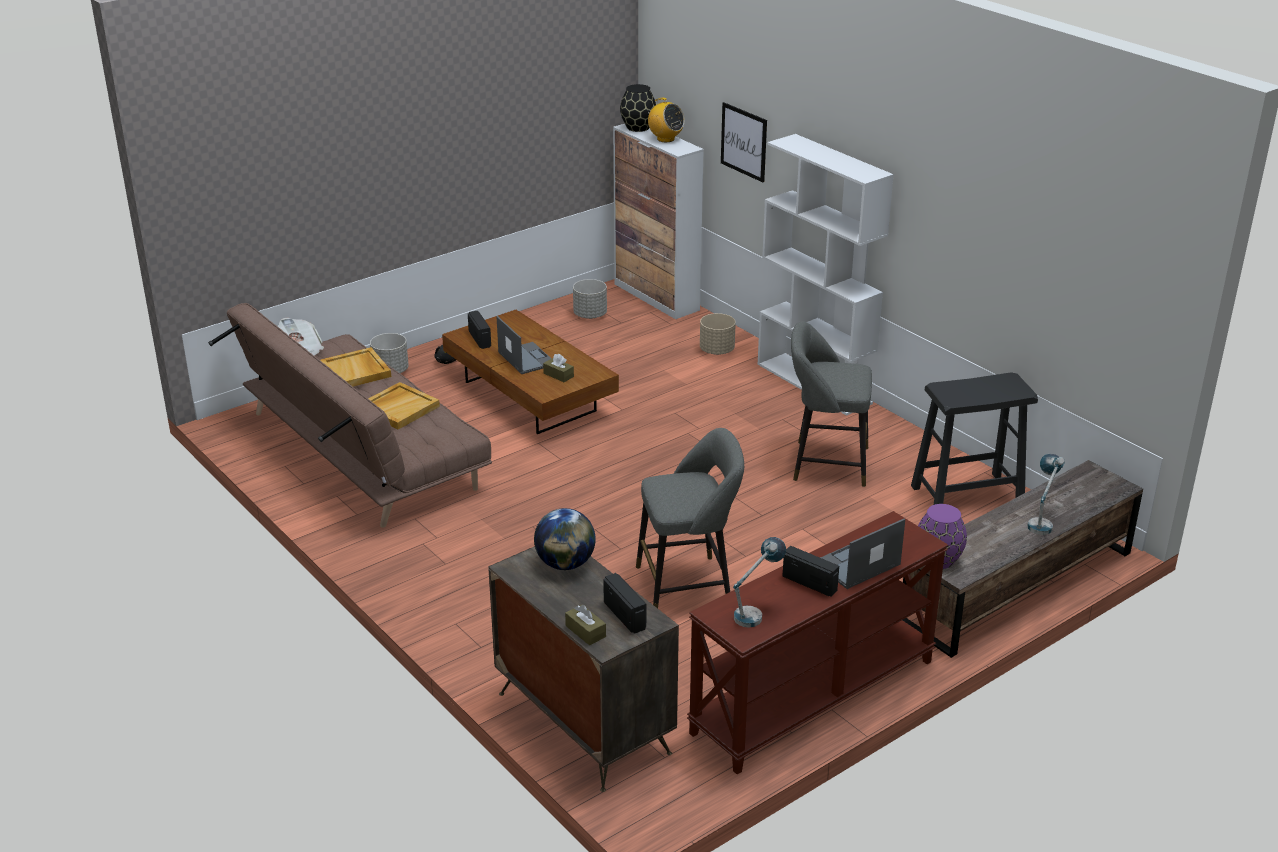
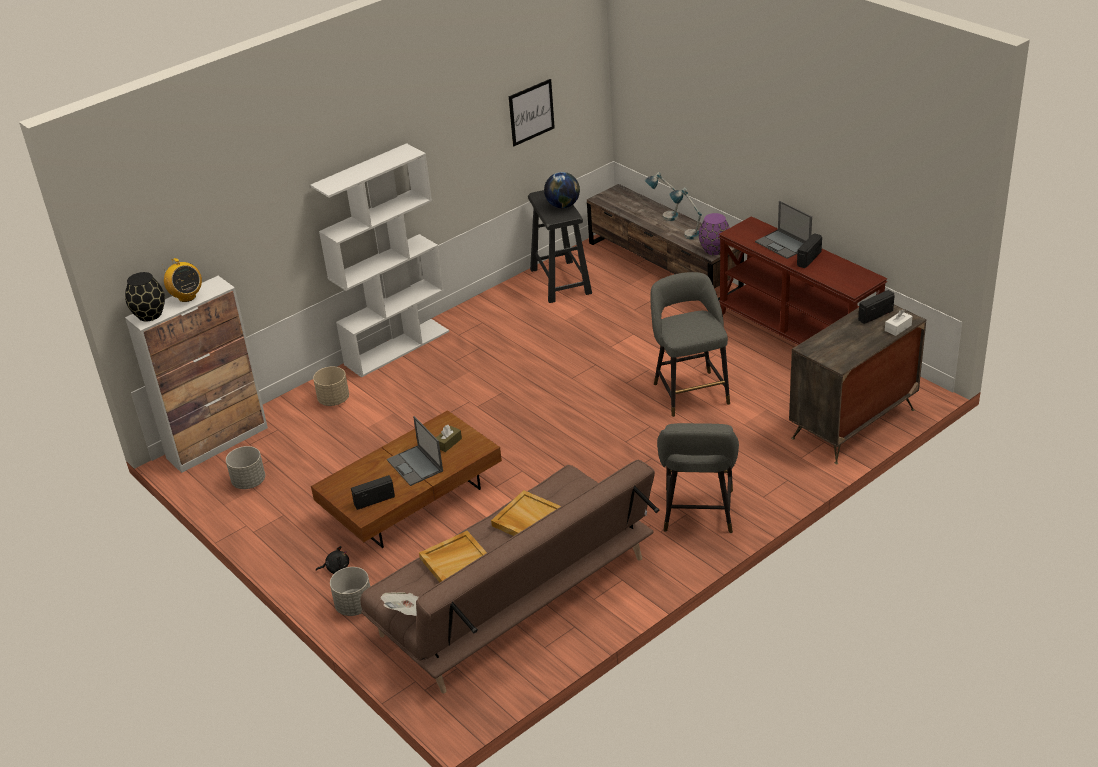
camera: 90 degrees left, 5 degrees up
(526, 358) = (415, 466): laptop -> laptop turned 90 degrees counterclockwise
(565, 564) = (828, 343): globe -> globe (563, 206)
(585, 631) = (898, 328): brown tissue box -> white tissue box
(665, 139) = (187, 297): radio -> radio turned 105 degrees clockwise
(744, 142) = (254, 235): picture -> picture (531, 112)
(756, 612) = (846, 275): table lamp -> table lamp (686, 233)
(825, 463) = (521, 339): grey stool -> grey stool (698, 514)

